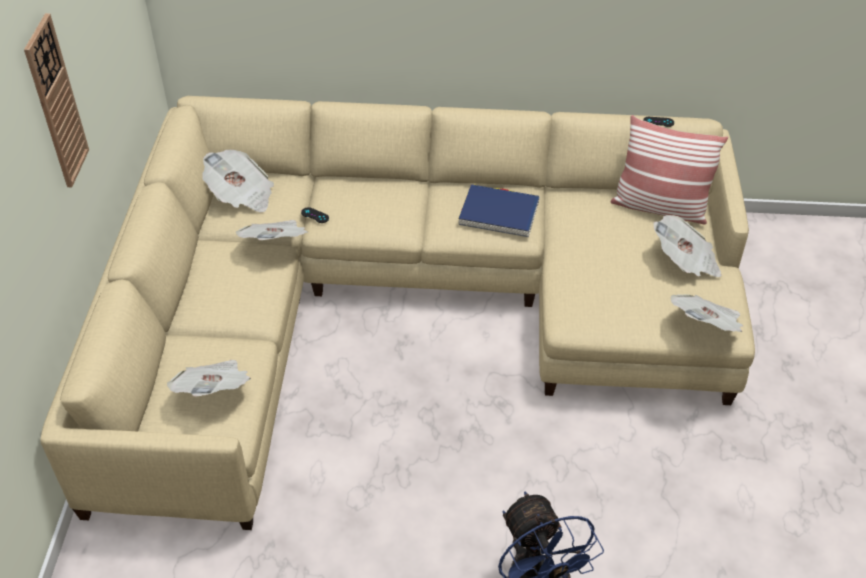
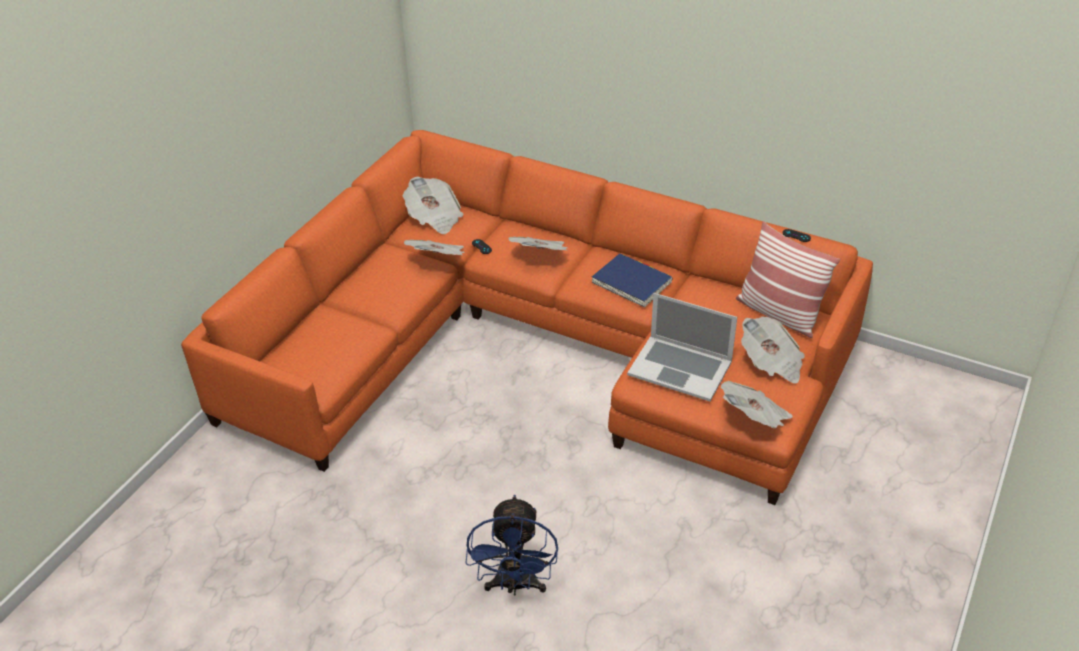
camera: 25 degrees right, 5 degrees down
(56, 103) = (269, 97): wall clock -> none
(214, 391) = (327, 351): newspaper -> newspaper (541, 256)
(403, 306) = (539, 344): beige sofa -> orange sofa
(604, 293) = (680, 367): none -> laptop

